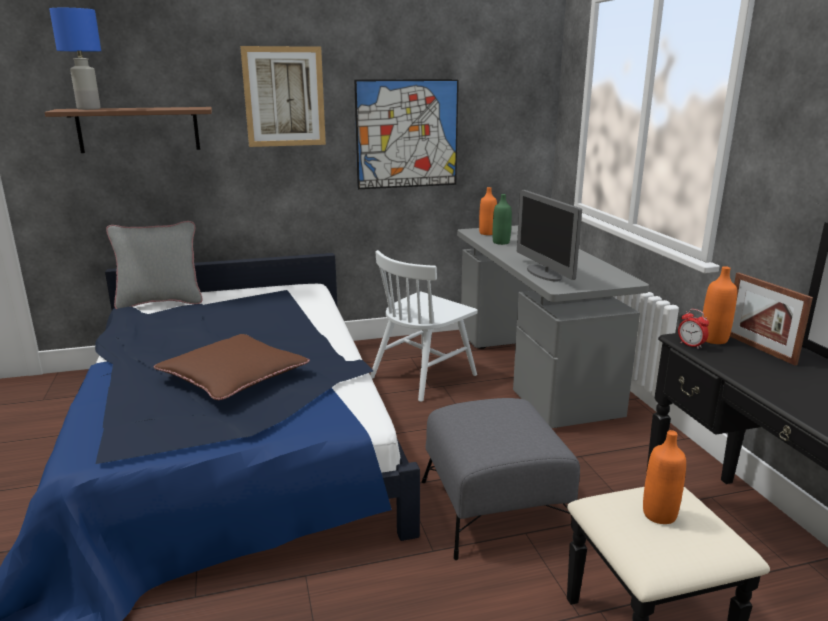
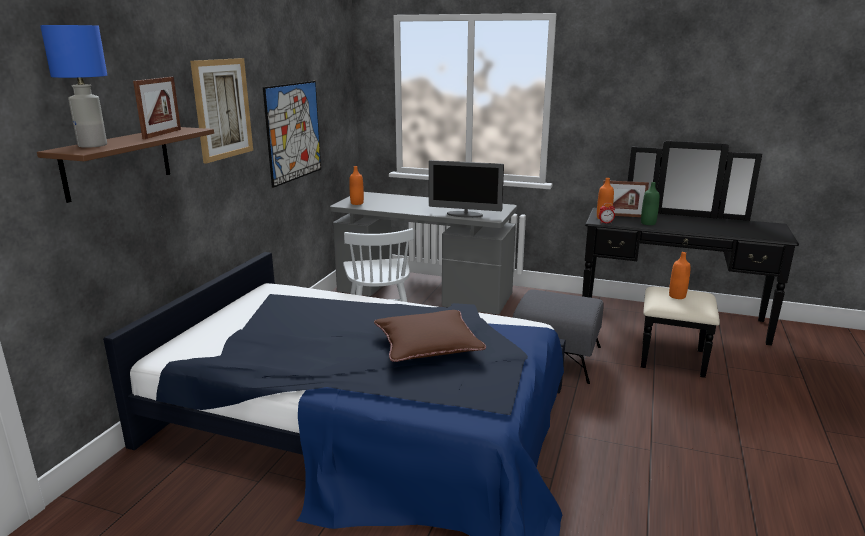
camera: 55 degrees left, 0 degrees up
(160, 302) = (190, 347): grey pillow -> none
(163, 108) = (162, 134): none -> picture frame
(501, 242) = (385, 206): green bottle -> green bottle (648, 223)

